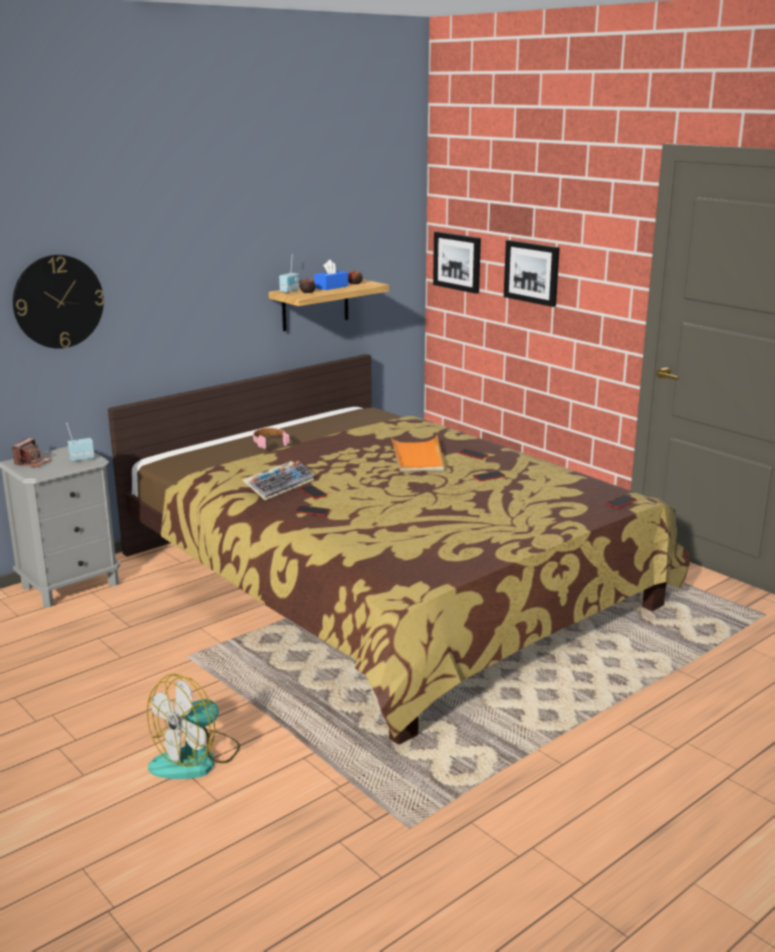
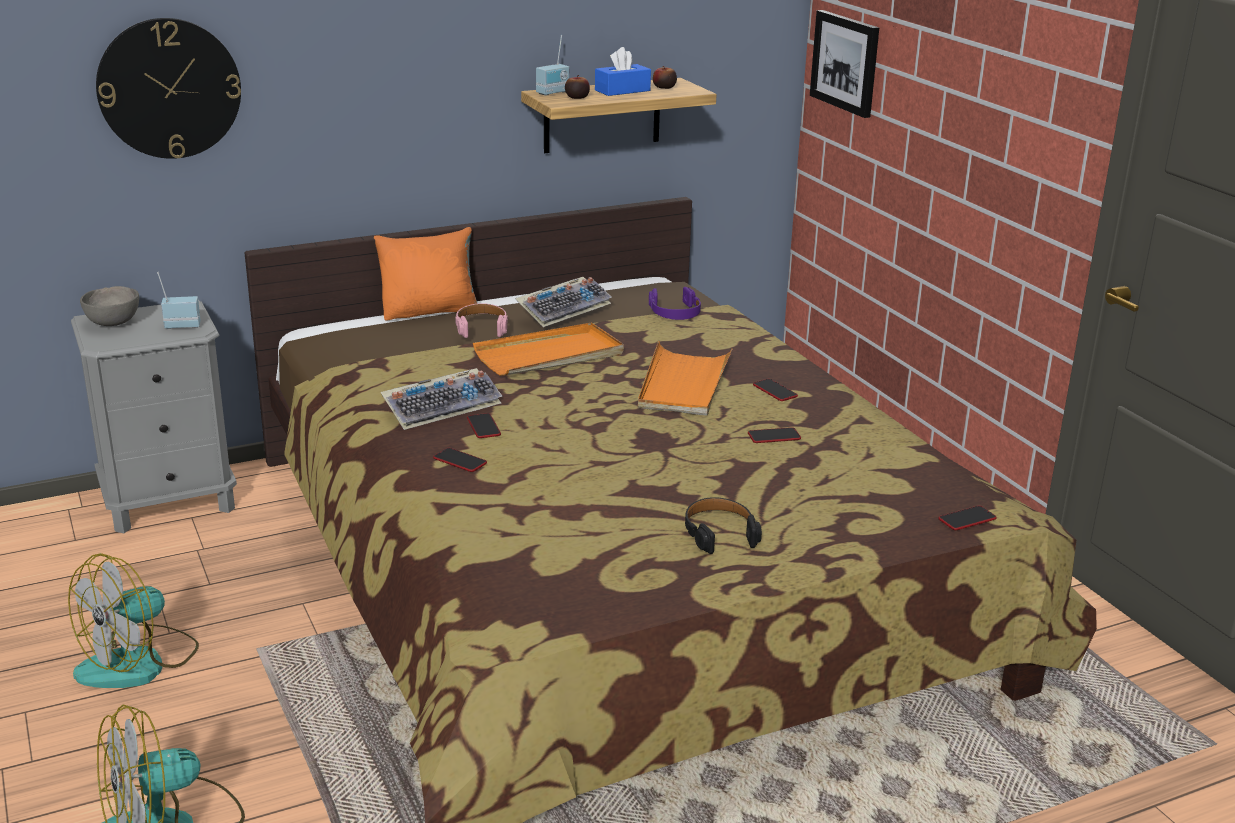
camera: 15 degrees right, 5 degrees up
(33, 462) = (114, 323): camera -> grey bowl
(111, 676) = (138, 662): none -> fan
(226, 439) = (430, 312): none -> orange pillow
(314, 427) = (564, 309): none -> keyboard
(325, 452) = (550, 355): none -> orange tray
(384, 422) = (675, 312): none -> purple headphones
(492, 526) = (719, 533): none -> black headphones
(532, 272) = (945, 94): picture -> none

